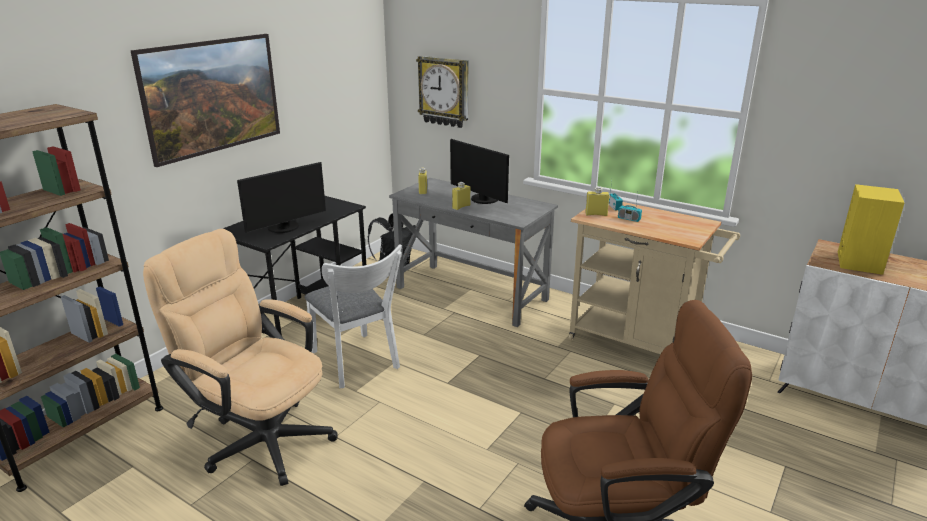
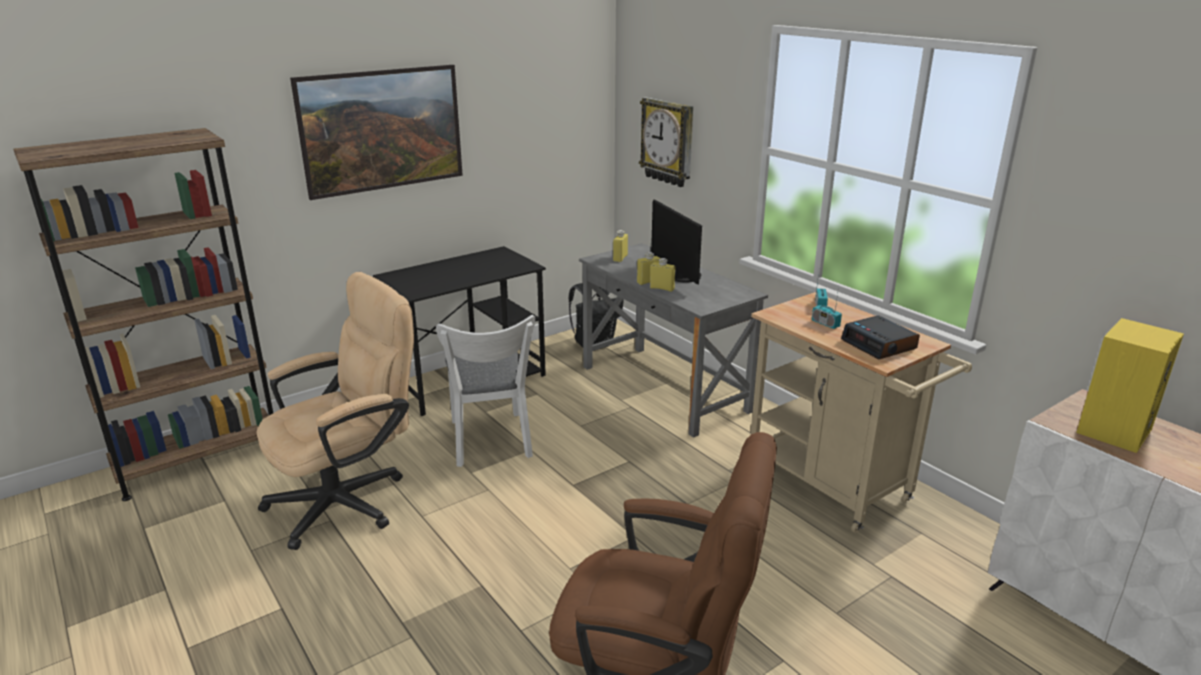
camera: 20 degrees right, 0 degrees up
(259, 437) = (350, 499): beige office chair -> beige office chair turned 90 degrees clockwise
(285, 228) = (443, 280): monitor -> none
(596, 214) = (788, 312): yellow bottle -> yellow bottle (662, 288)
(677, 228) = (879, 345): none -> alarm clock

